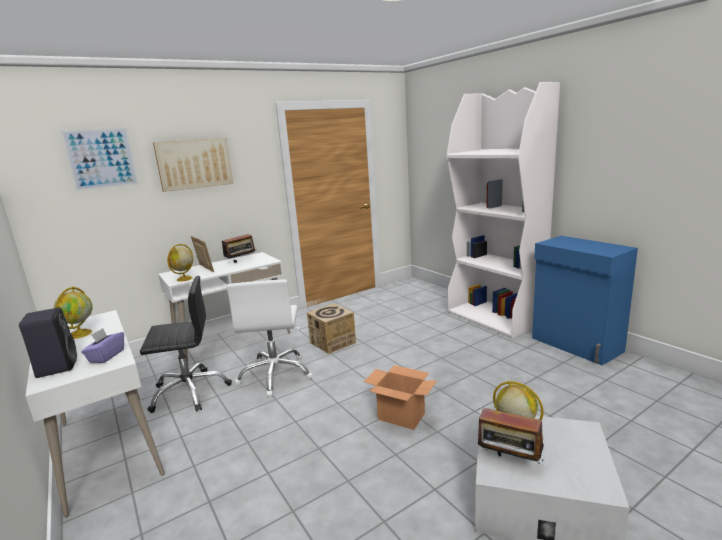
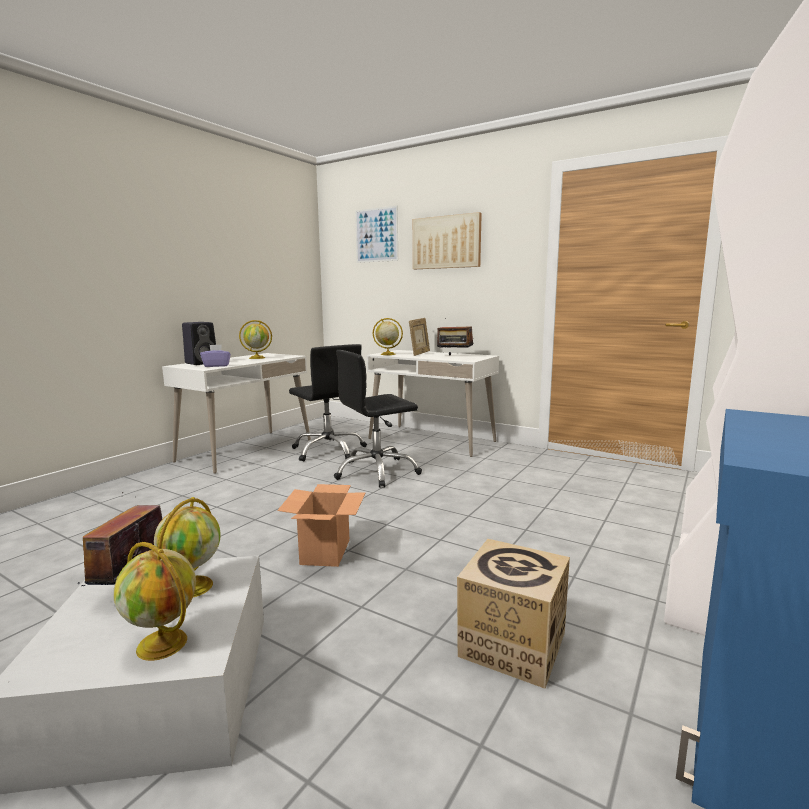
camera: 65 degrees right, 5 degrees down
(275, 375) = (377, 472): white office chair -> black office chair
(333, 343) = (471, 480): cardboard box -> cardboard box (512, 644)
(576, 442) = (163, 644): none -> globe

